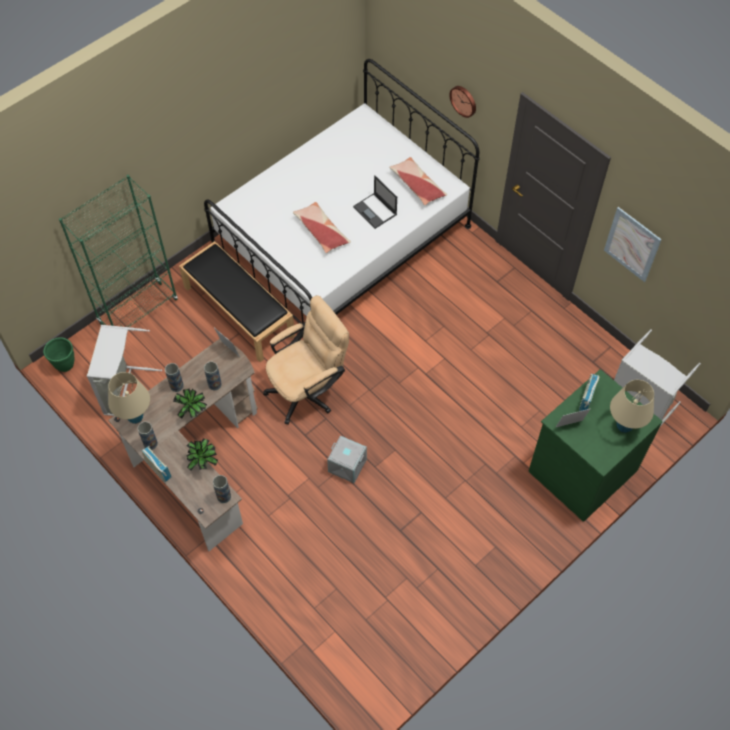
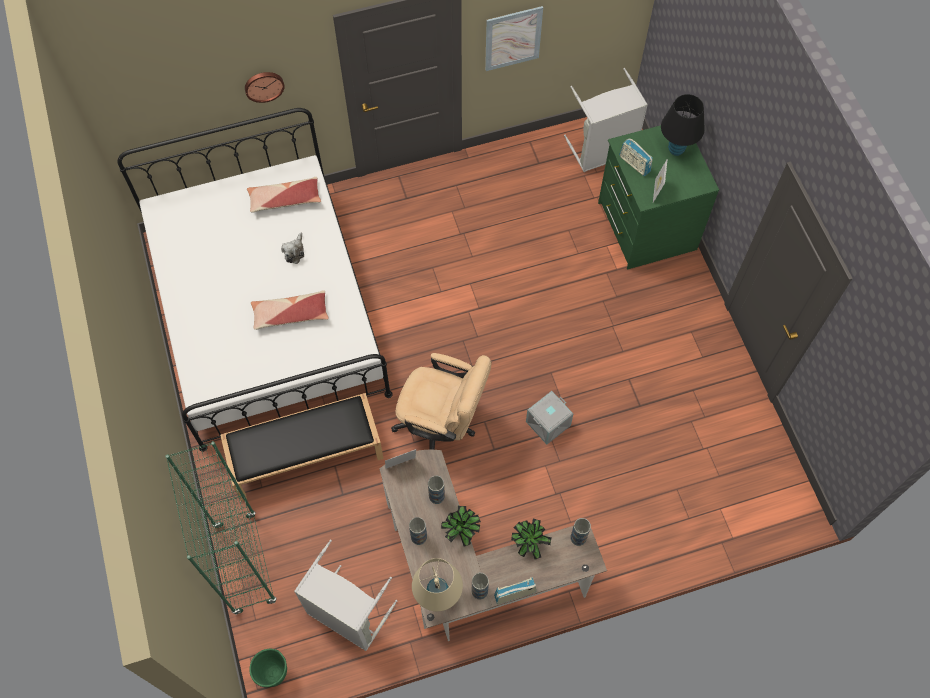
camera: 65 degrees left, 5 degrees up
(308, 390) = (442, 424): beige office chair -> beige office chair turned 120 degrees clockwise
(375, 211) = (294, 252): laptop -> plush toy
(624, 426) = (676, 149): beige table lamp -> black table lamp

